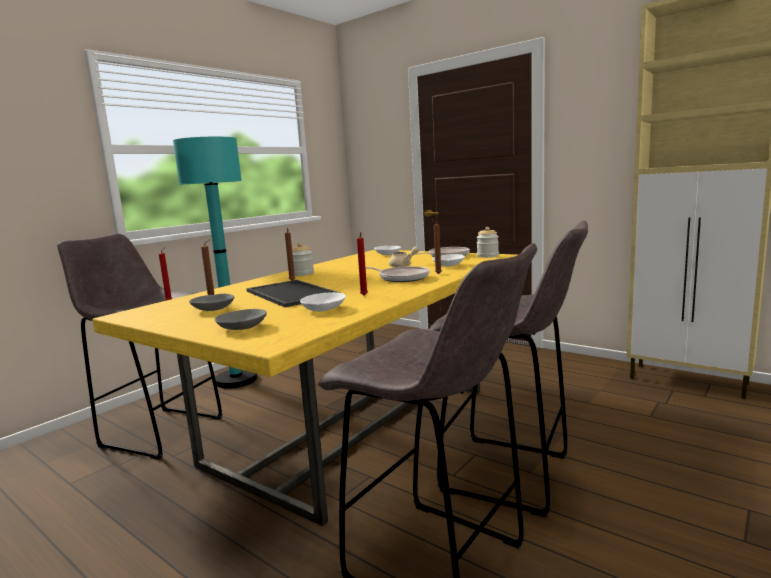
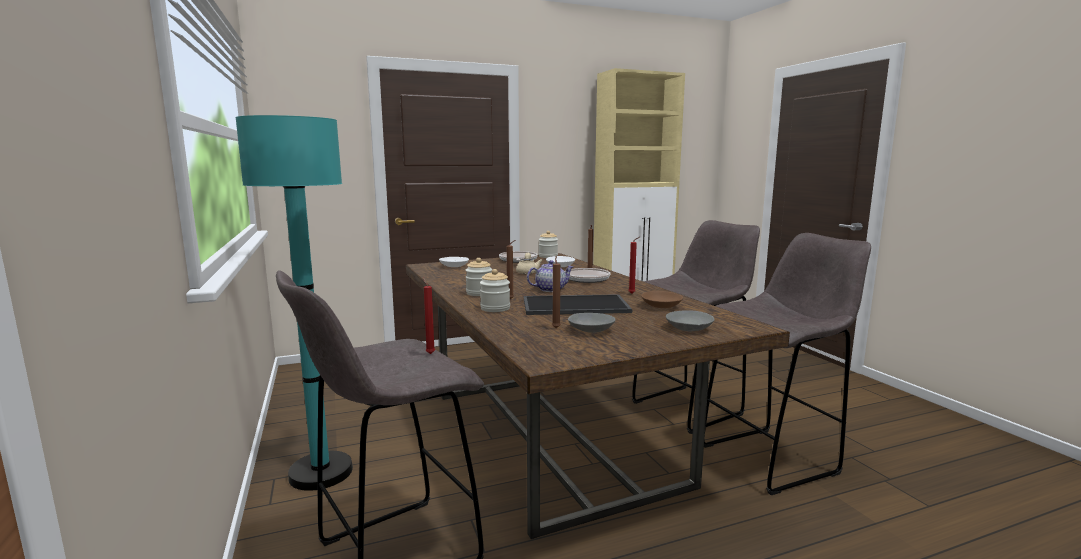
camera: 60 degrees left, 0 degrees up
(258, 284) = (495, 308): none -> jar
(323, 309) = (661, 306): white bowl -> brown bowl
(342, 280) = (550, 289): none -> teapot
(356, 423) = (549, 434): yellow dining table -> brown dining table

